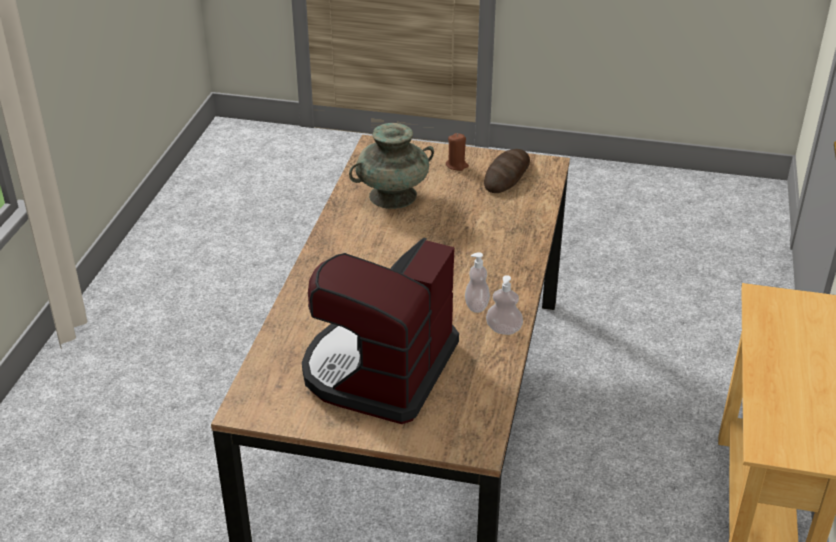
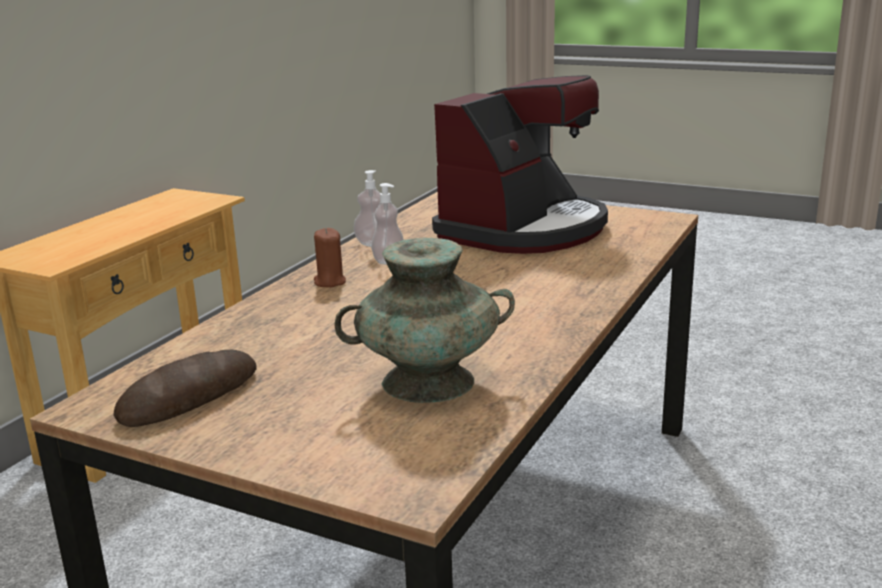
camera: 165 degrees left, 15 degrees down
(457, 165) = (265, 425): brown candle -> brown candle (329, 282)

